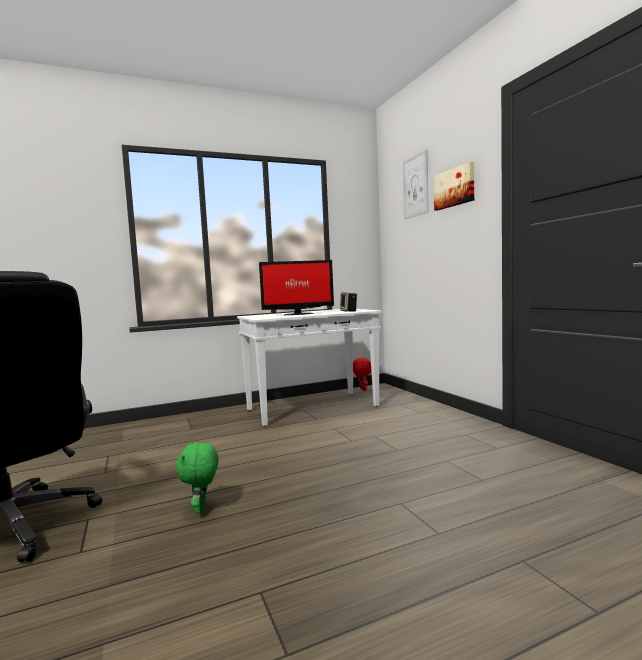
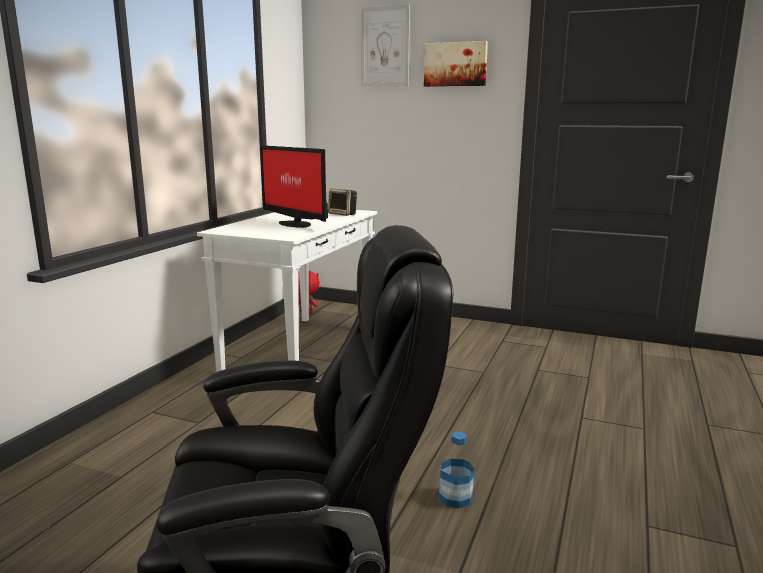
camera: 45 degrees left, 10 degrees up
(201, 509) = (455, 497): green plush toy -> bottle
(297, 314) = (295, 224): monitor -> monitor turned 105 degrees clockwise

